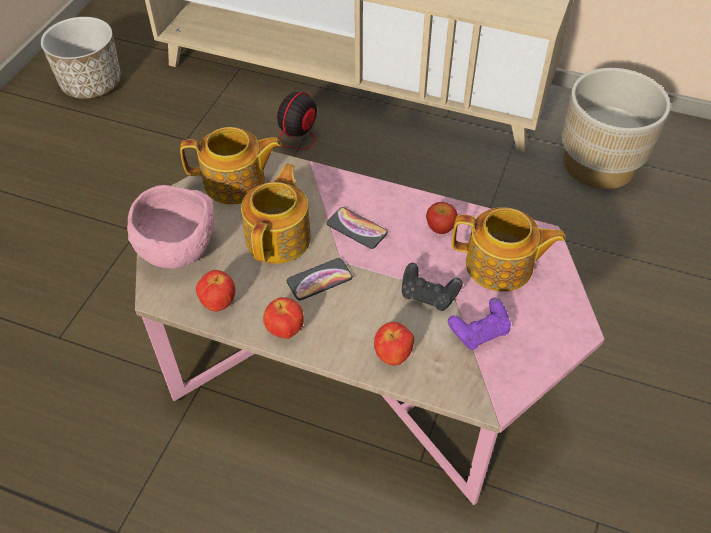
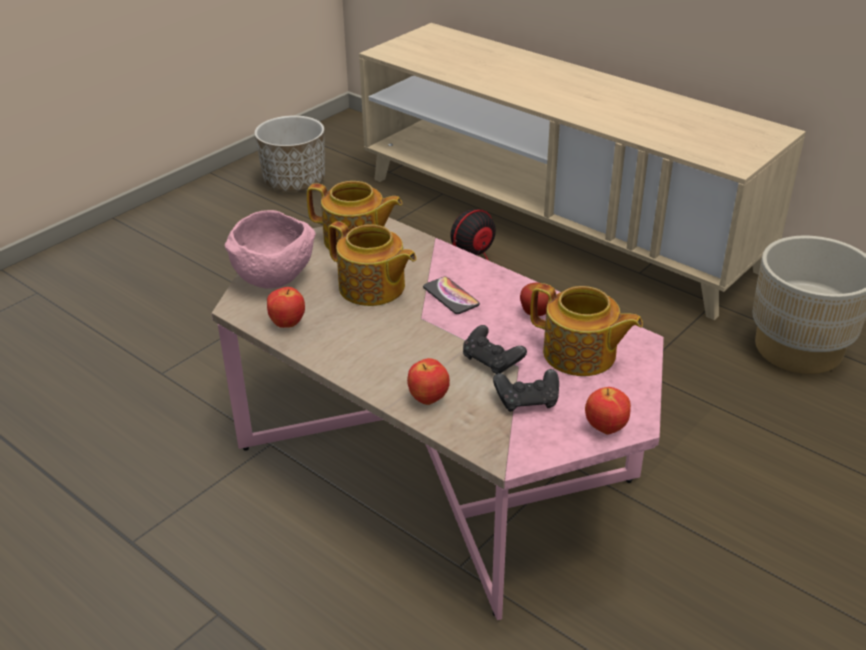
camera: 20 degrees right, 15 degrees down
(279, 237) = (372, 288): teapot -> teapot turned 90 degrees clockwise
(285, 331) = (336, 357): apple -> apple (605, 428)
(319, 280) = (391, 327): phone -> none
(479, 332) = (527, 401): purple game controller -> black game controller

